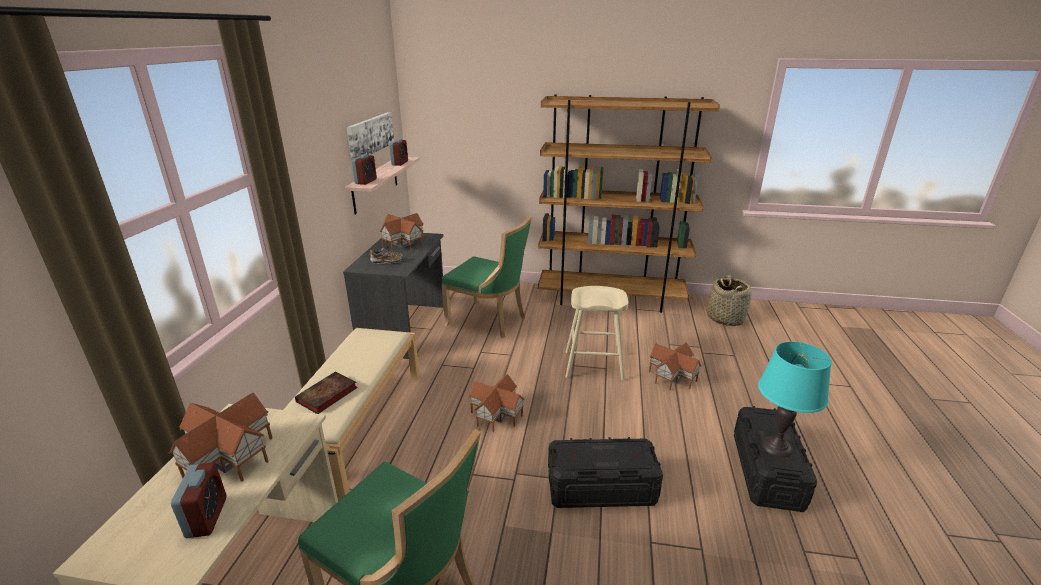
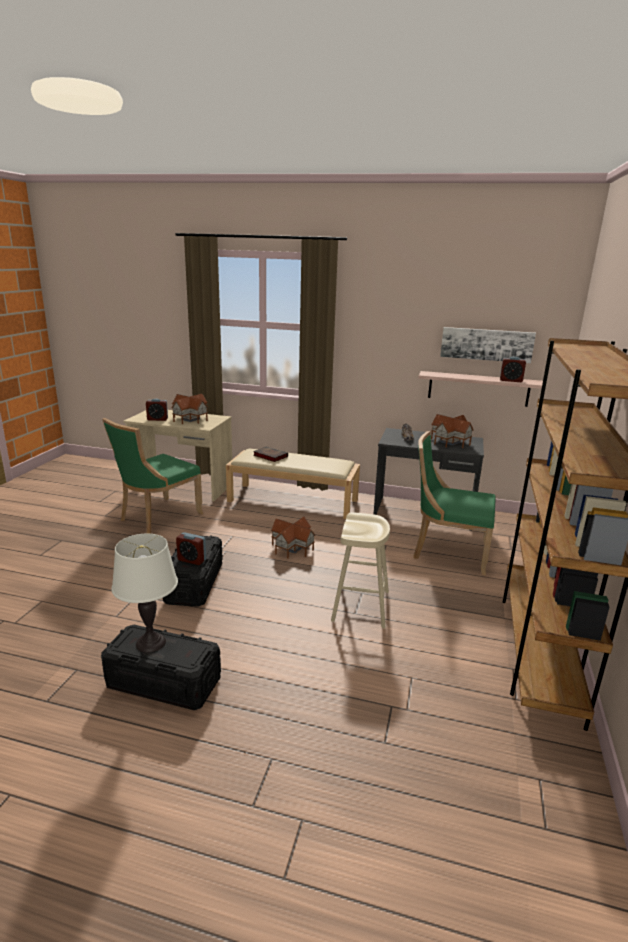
camera: 95 degrees right, 5 degrees down
(366, 181) = (437, 374): alarm clock -> alarm clock (192, 560)
(489, 320) = (447, 552): green chair -> green chair turned 75 degrees clockwise
(673, 376) = (335, 661): toy house -> none
(725, 318) = (514, 779): basket -> none
(776, 447) = (150, 643): turquoise table lamp -> white table lamp

